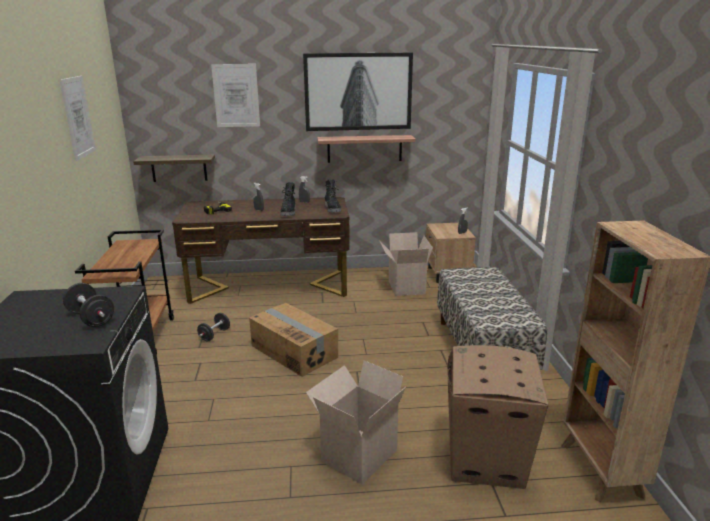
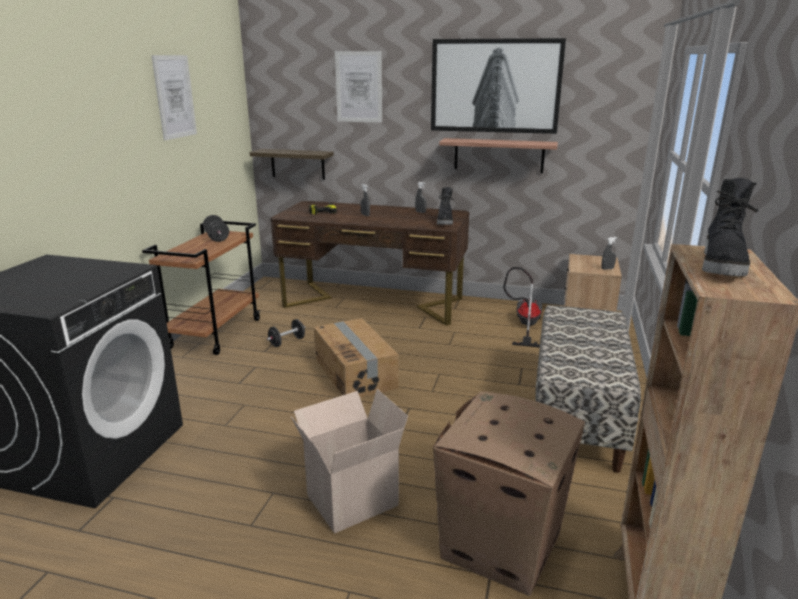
camera: 20 degrees right, 0 degrees up
(91, 318) = (77, 286): black dumbbell -> black dumbbell (217, 238)
(289, 212) = (394, 220): black boot -> black boot (723, 266)
(405, 287) = (524, 326): cardboard box -> vacuum cleaner

